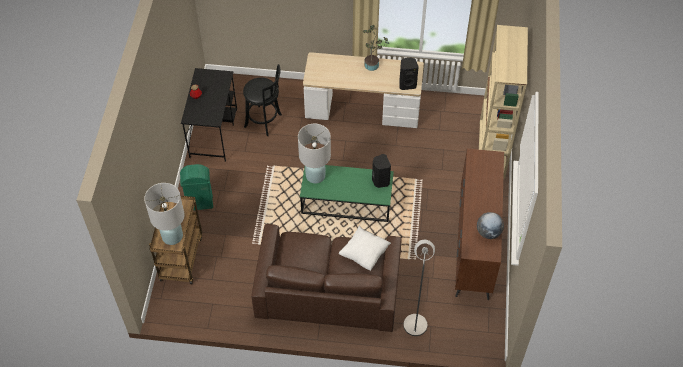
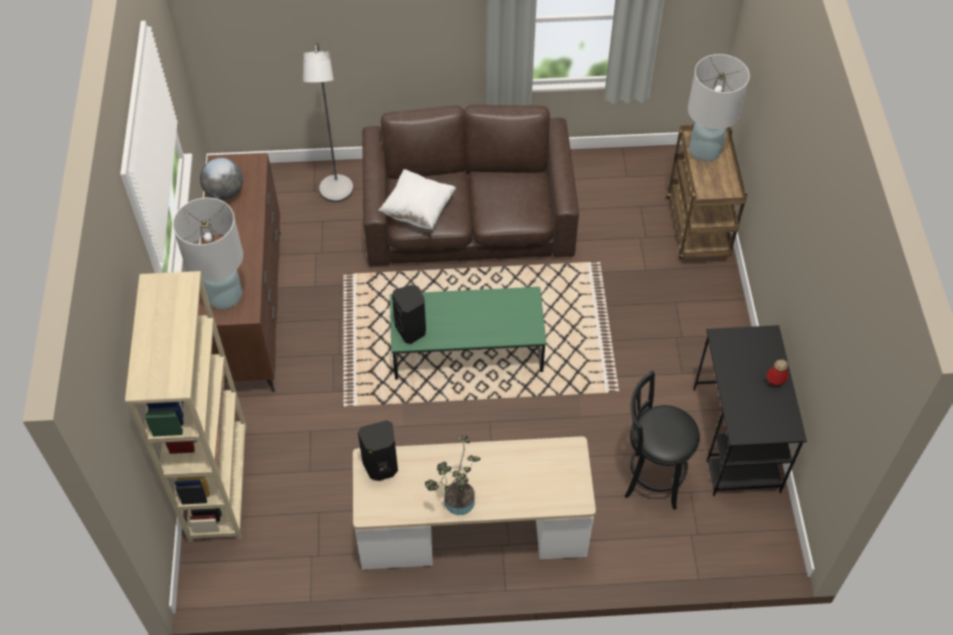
camera: 170 degrees right, 0 degrees up
(200, 203) = (705, 310): green trash can -> none
(315, 176) = (522, 322): white table lamp -> white table lamp (224, 295)

